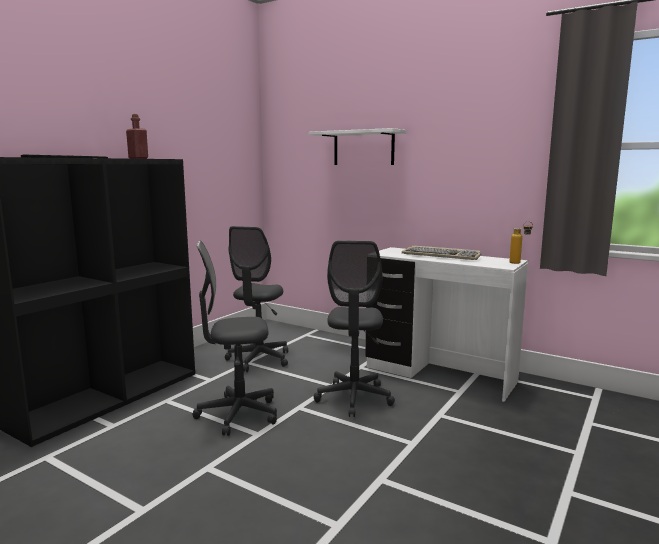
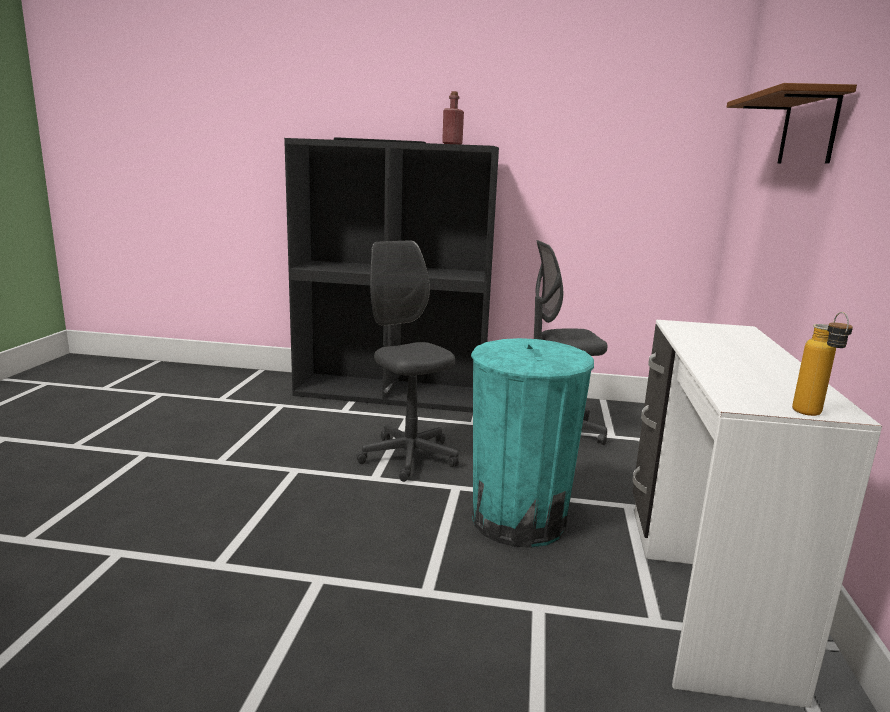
camera: 65 degrees right, 5 degrees up
(354, 398) = (518, 520): grey office chair -> turquoise trash can
(363, 148) = (808, 129): white shelf -> brown shelf
(442, 256) = (743, 357): keyboard -> none

